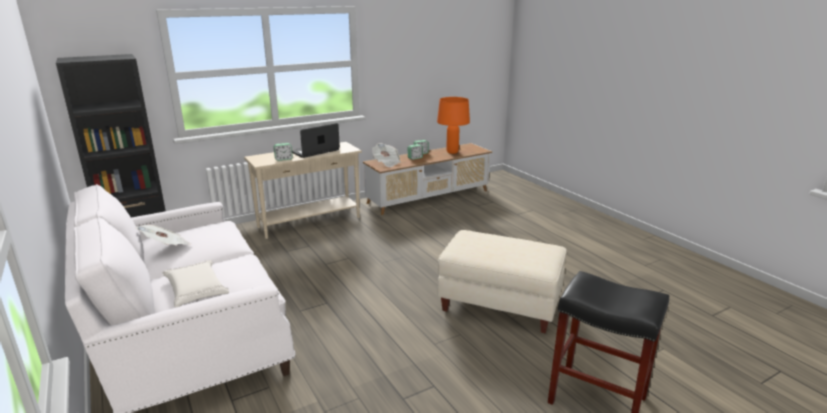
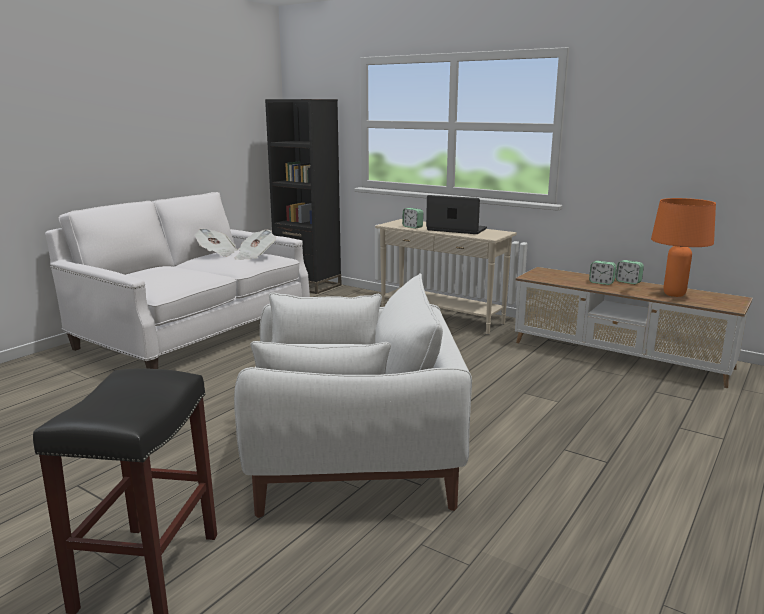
camera: 65 degrees right, 5 degrees down
(195, 287) = (152, 274): white pillow -> none
(386, 163) = (552, 275): newspaper -> newspaper (255, 256)
(500, 304) = (354, 459): beige ottoman -> white armchair

